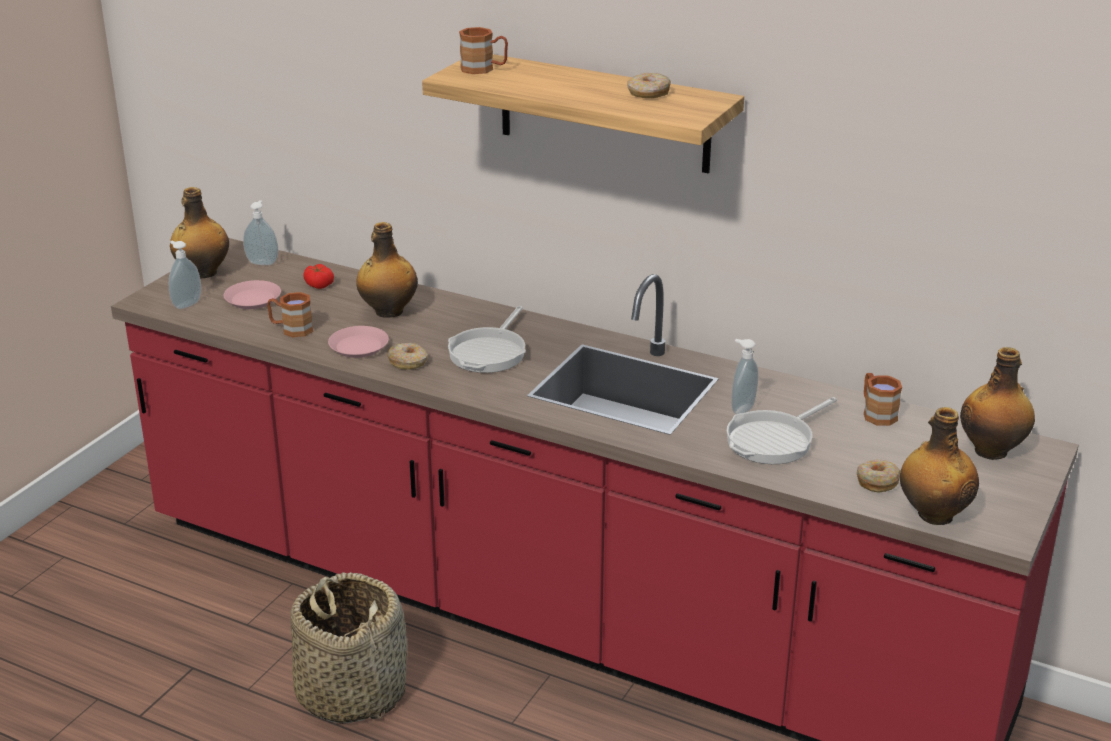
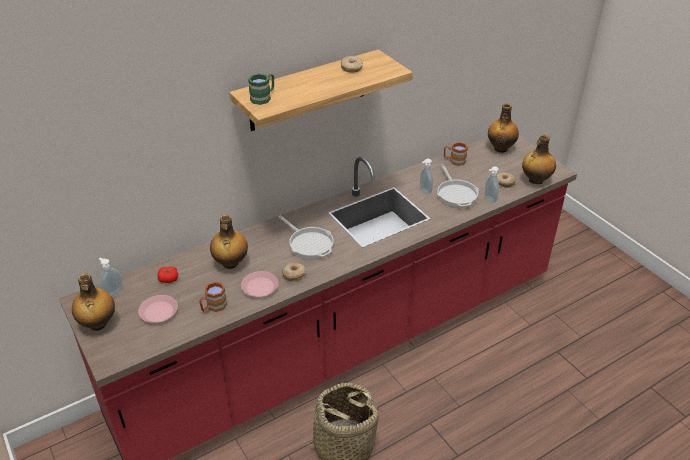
camera: 60 degrees left, 10 degrees up
(186, 304) = (133, 343): soap dispenser -> soap dispenser (489, 199)
(484, 69) = (263, 97): brown mug -> green mug

